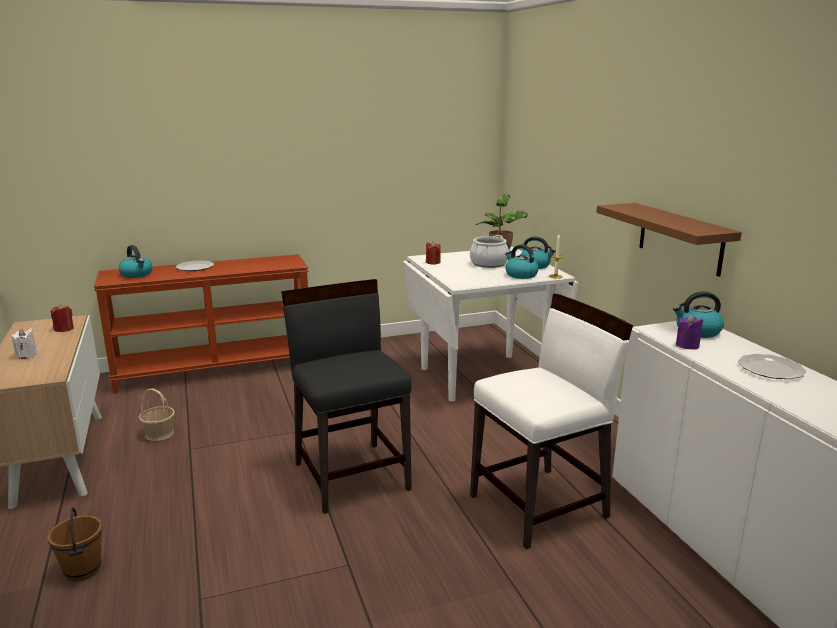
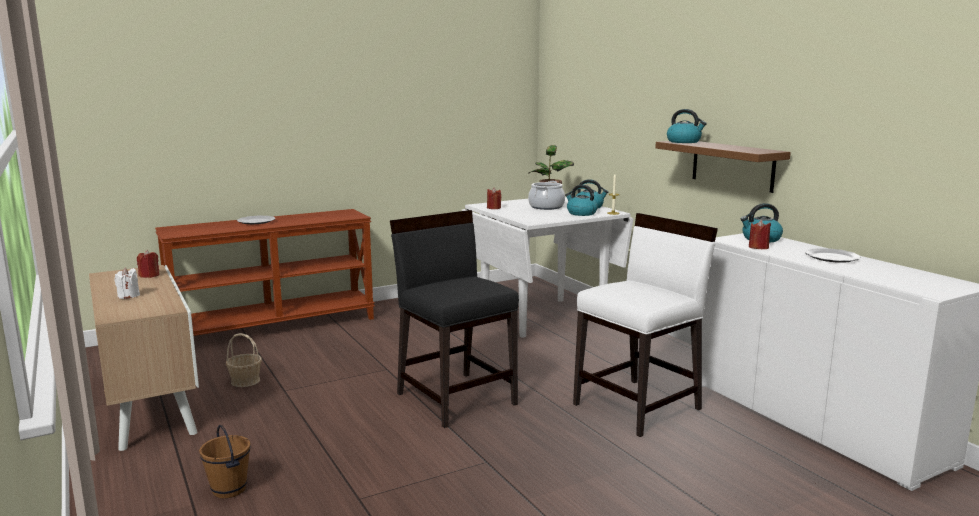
camera: 10 degrees left, 5 degrees down
(137, 274) = (200, 228): kettle -> kettle (684, 142)
(687, 345) = (758, 247): purple candle -> red candle

